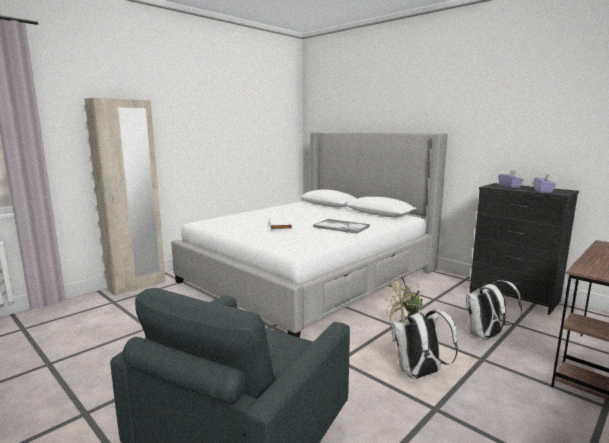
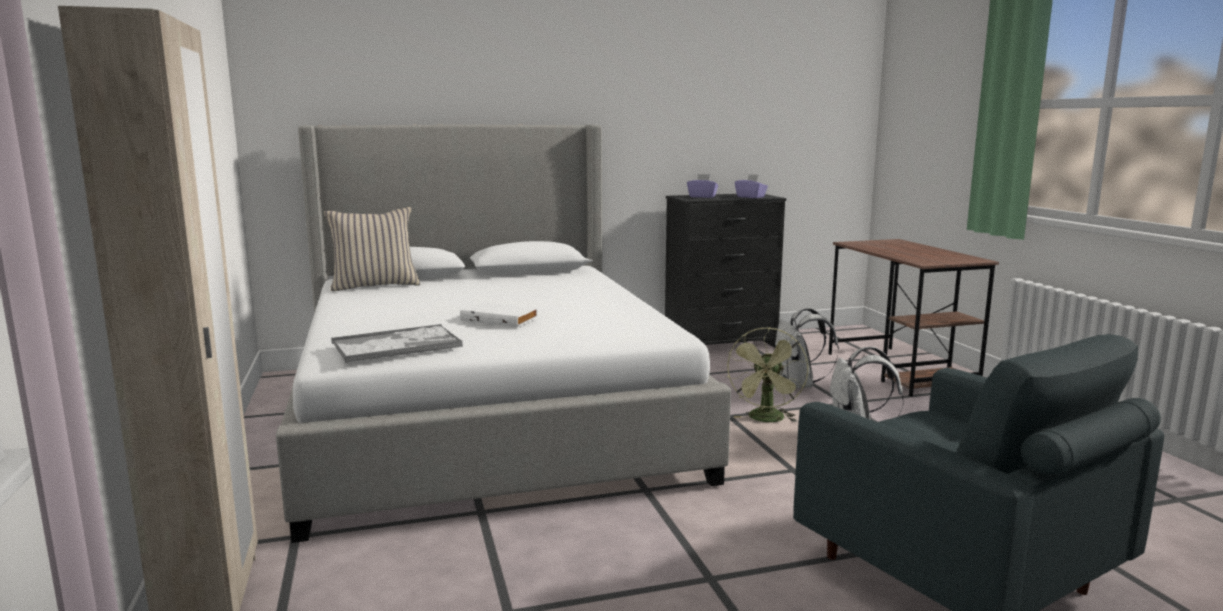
camera: 60 degrees left, 0 degrees up
(308, 205) = (374, 286): none -> beige pillow
(341, 227) = (575, 297): tray -> tray (398, 345)

